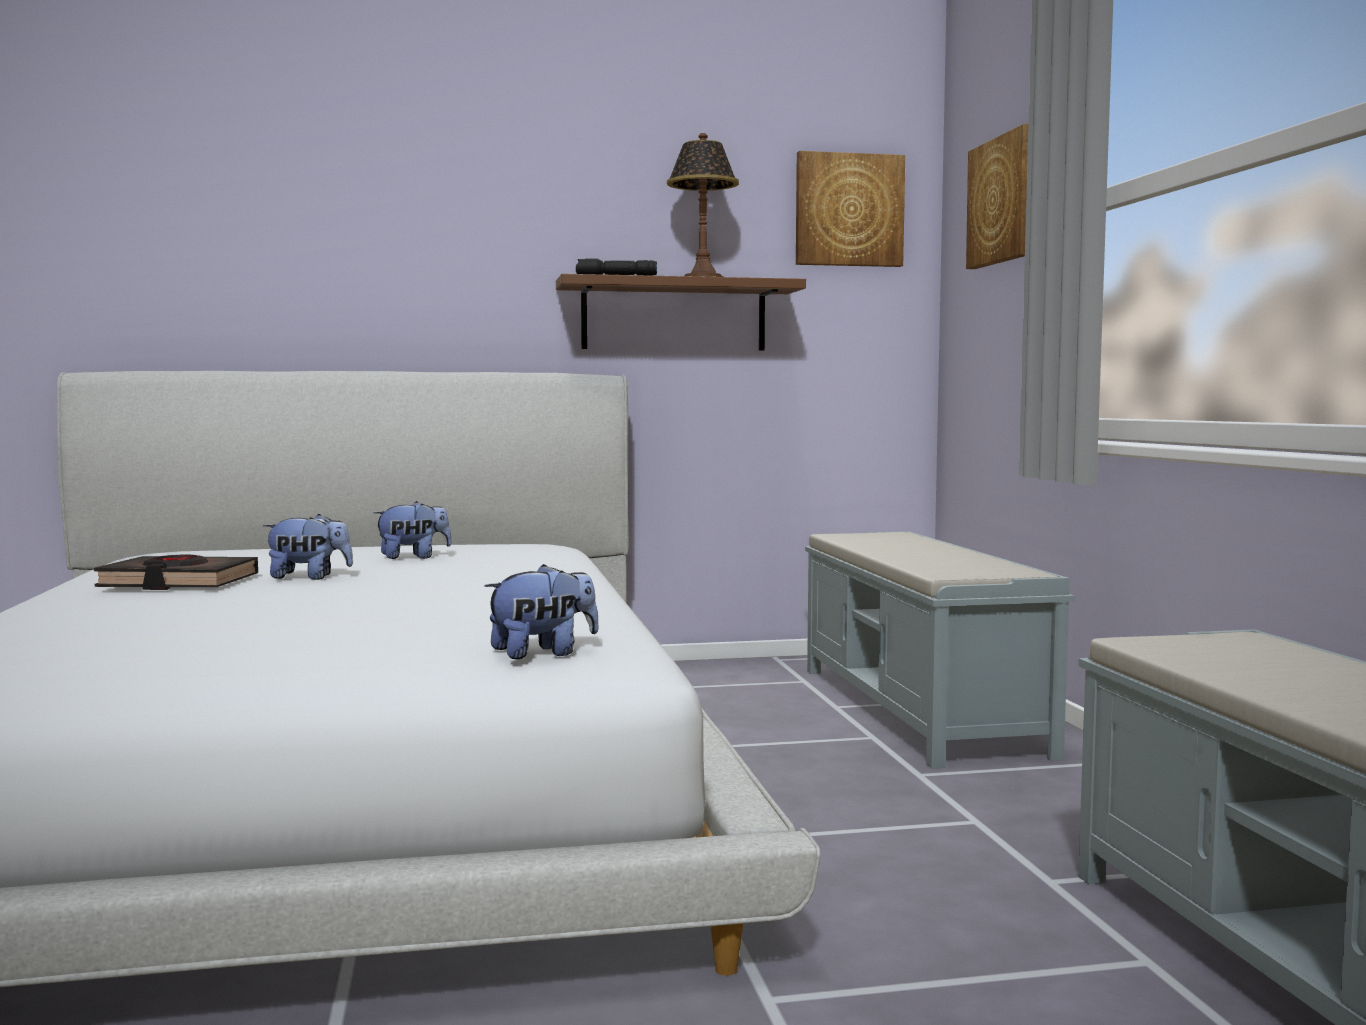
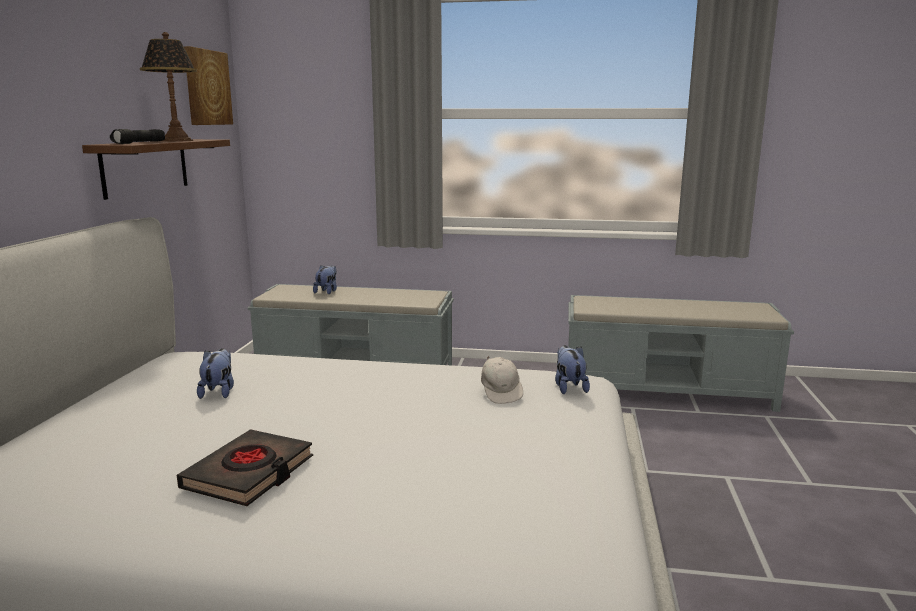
camera: 70 degrees left, 10 degrees up
(309, 577) = (282, 426): plush toy -> plush toy (327, 291)
(473, 624) = (501, 393): none -> white cap
(1003, 200) = (318, 96): picture -> none

